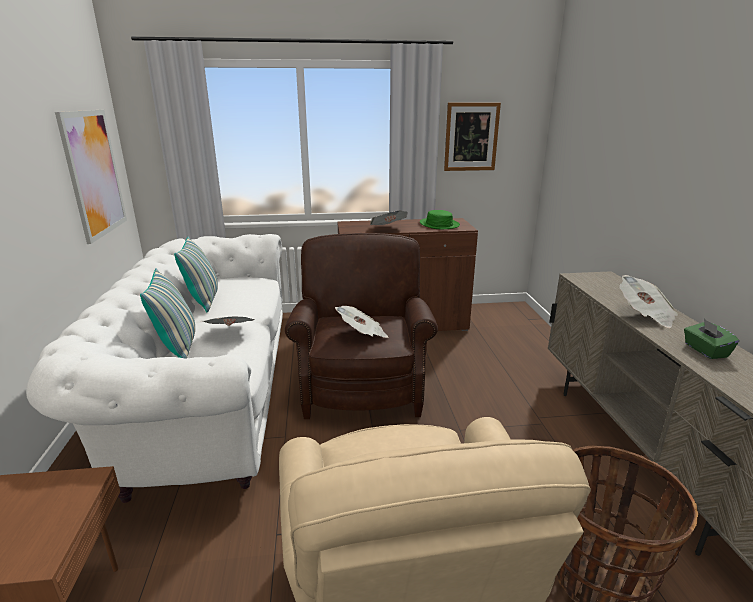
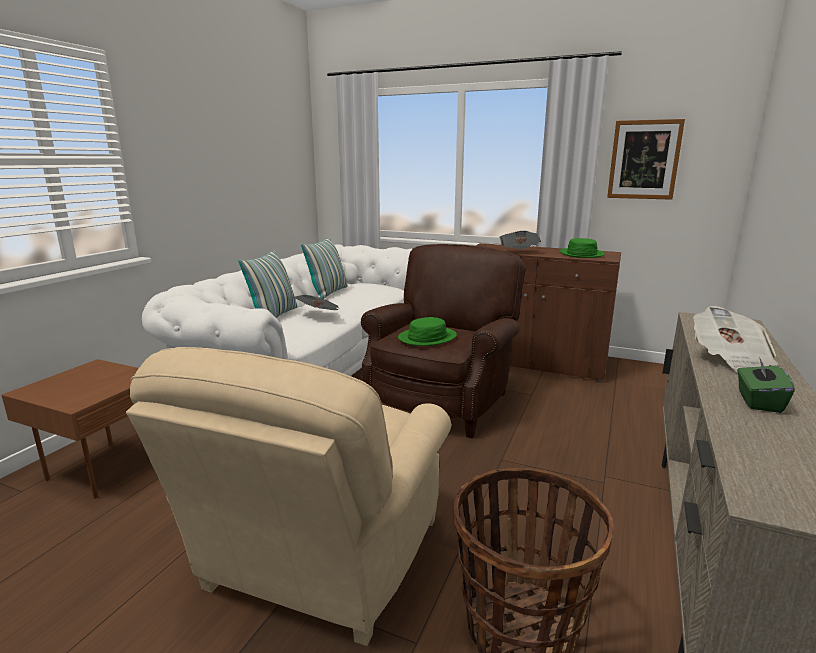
camera: 30 degrees right, 5 degrees down
(94, 173) = (276, 181): picture -> none
(362, 334) = (427, 337): newspaper -> green hat

